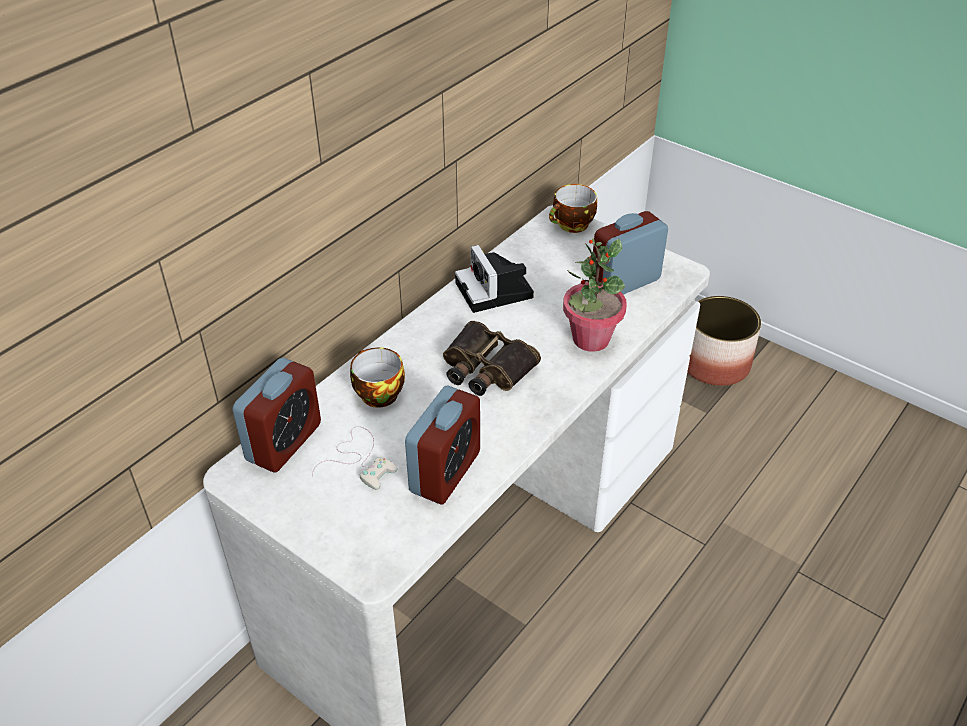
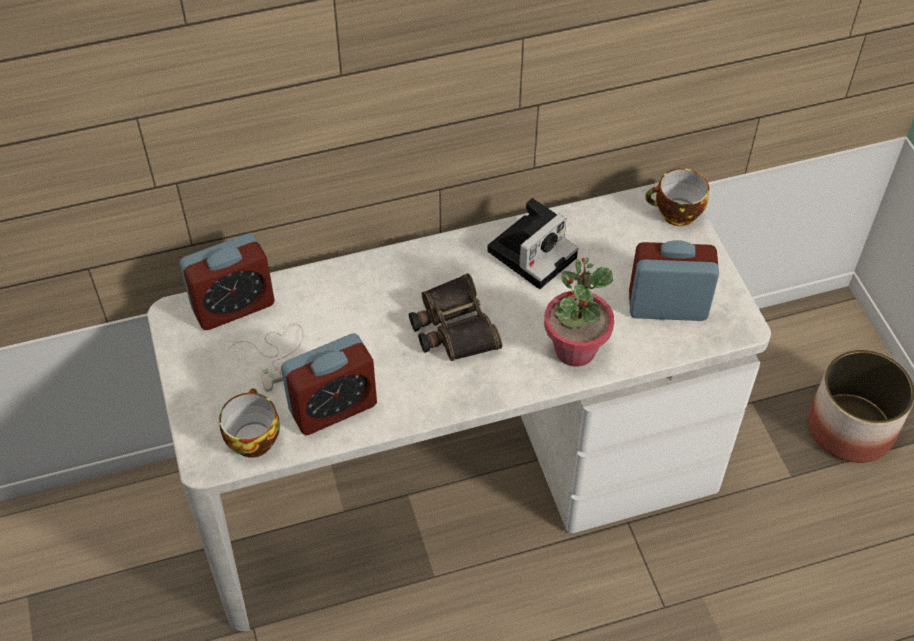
camera: 35 degrees right, 10 degrees up
(376, 393) = (341, 301): cup -> cup (252, 437)
(496, 291) = (533, 252): camera -> camera turned 150 degrees counterclockwise

